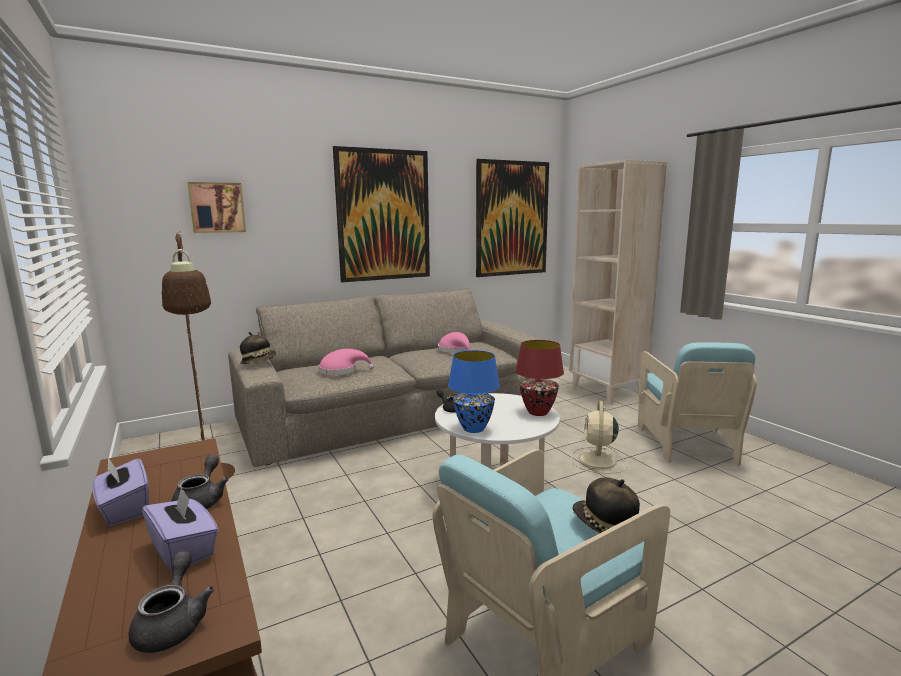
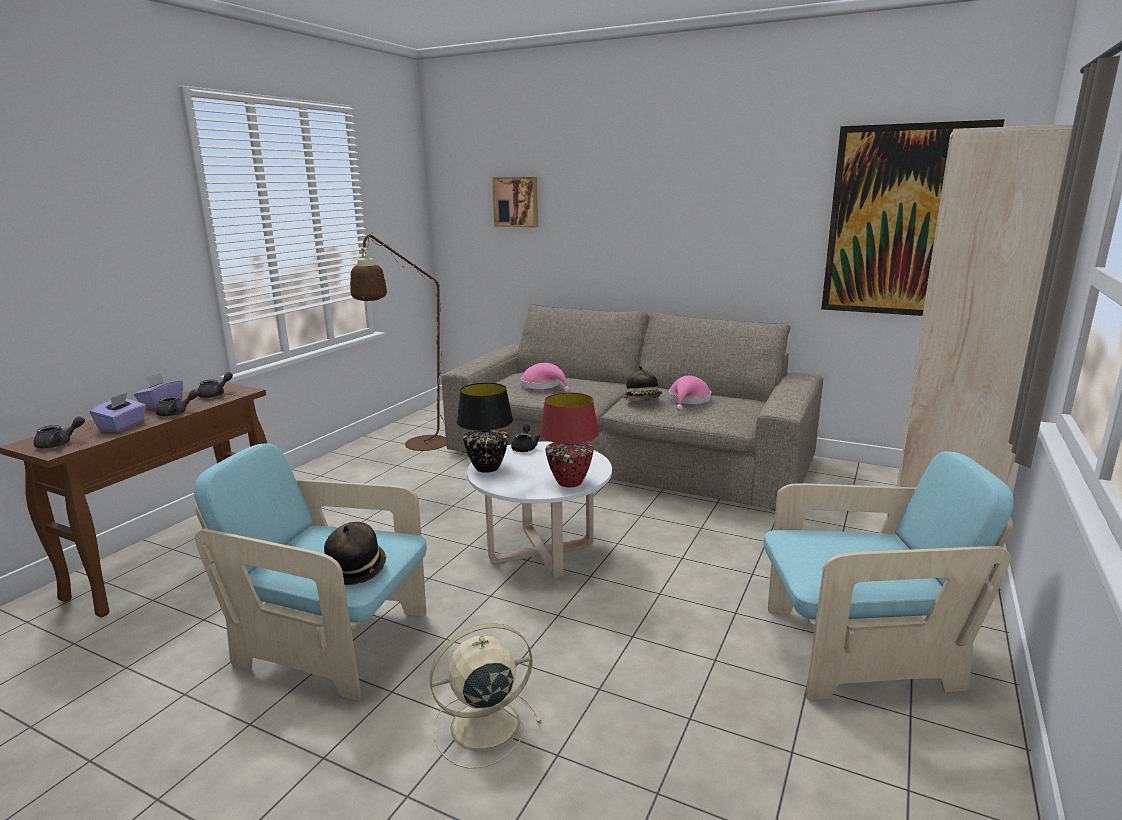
camera: 55 degrees right, 5 degrees up
(168, 467) = (215, 394): none -> grey teapot
(259, 362) = (488, 358): hat -> hat (643, 401)
(384, 215) = (685, 213): picture -> none
(474, 428) = (488, 468): blue table lamp -> black table lamp
(597, 461) = (686, 592): beige fan -> beige fan (482, 726)
(687, 443) = (859, 652): turquoise armchair -> turquoise armchair turned 150 degrees counterclockwise

